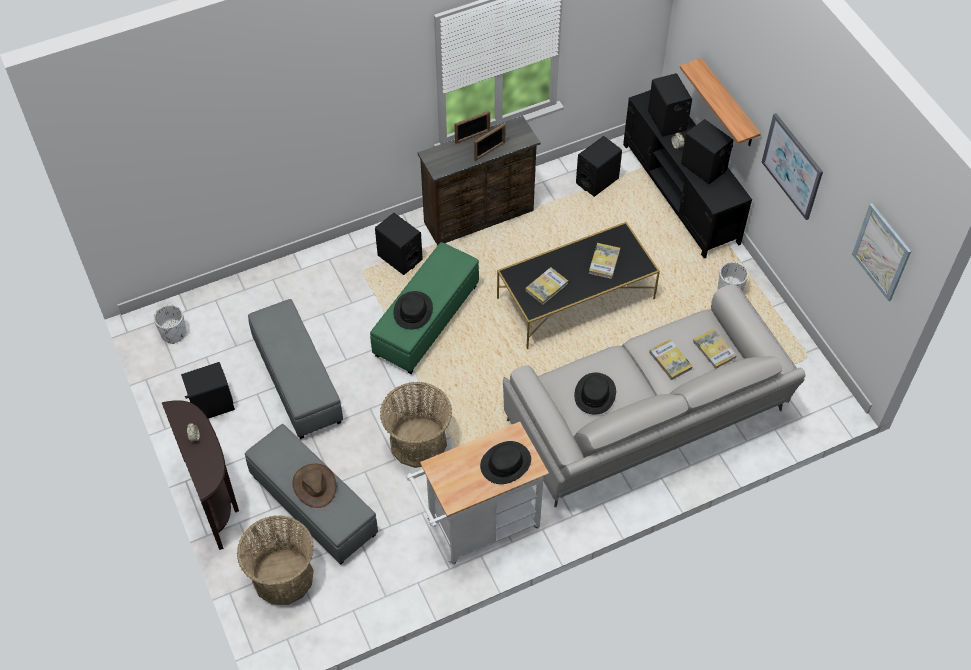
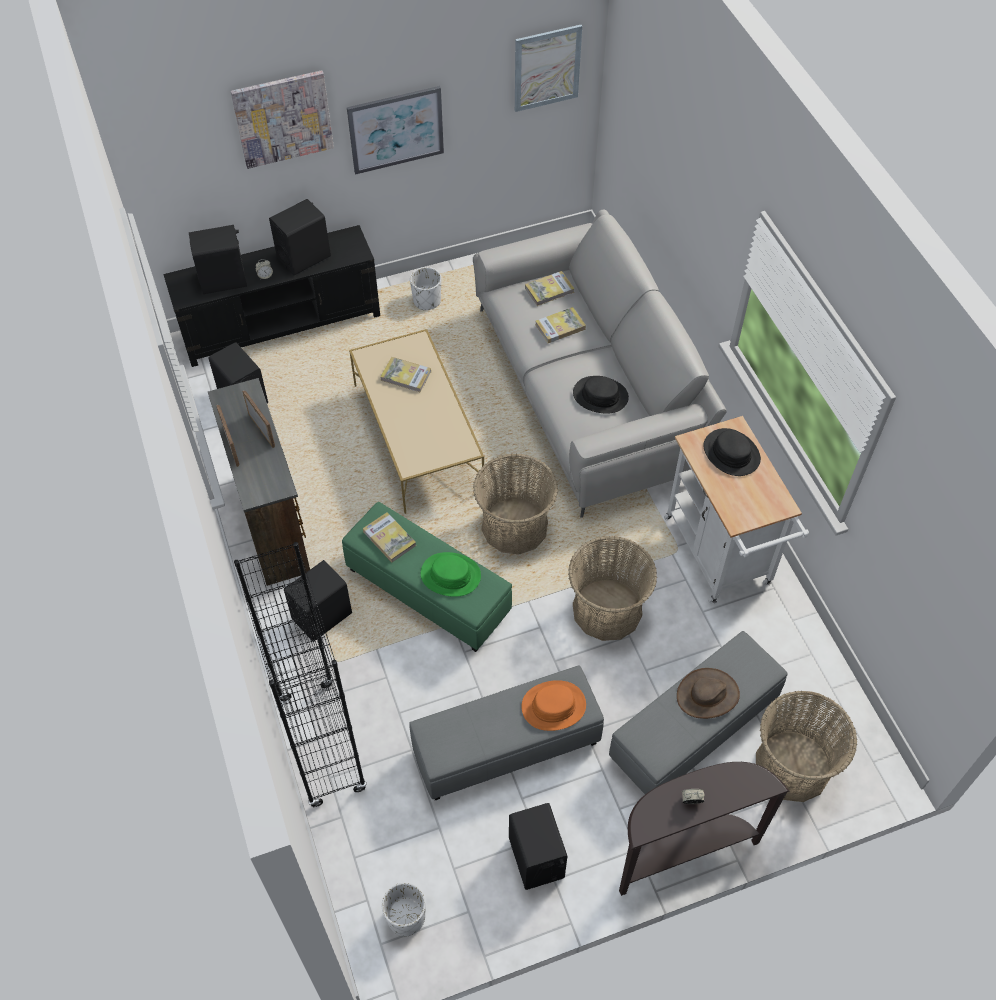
camera: 85 degrees left, 0 degrees up
(298, 271) = (322, 743): none -> black bookcase
(303, 384) = (553, 706): none -> orange hat
(413, 311) = (450, 575): black hat -> green hat
(492, 373) = (514, 527): none -> basket
(546, 287) = (434, 433): book -> book (389, 538)
(575, 299) = (418, 437): black coffee table -> beige coffee table
(728, 105) = (272, 181): shelf -> none
(747, 74) = (283, 118): none -> picture

